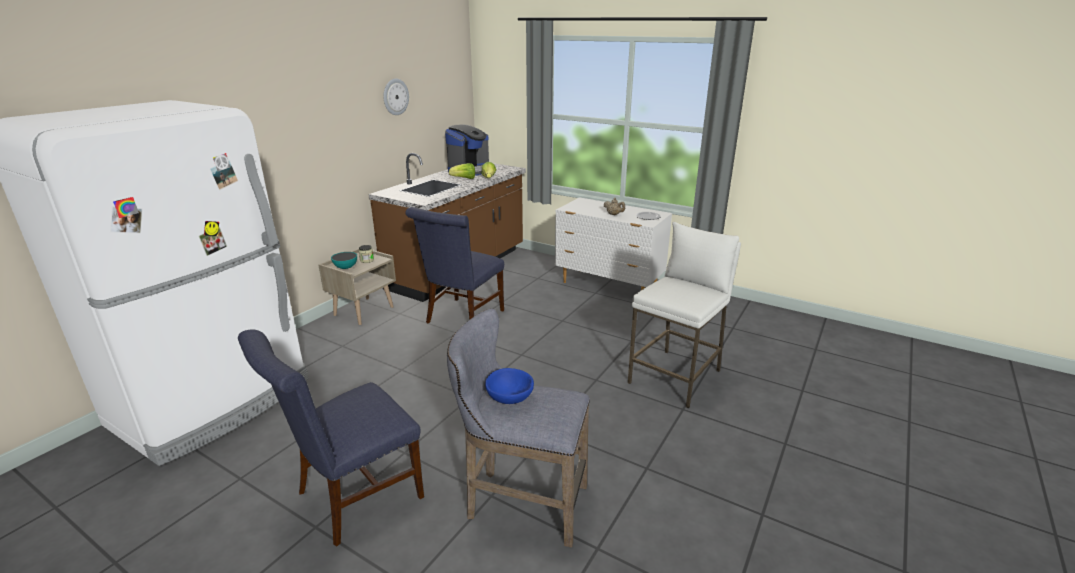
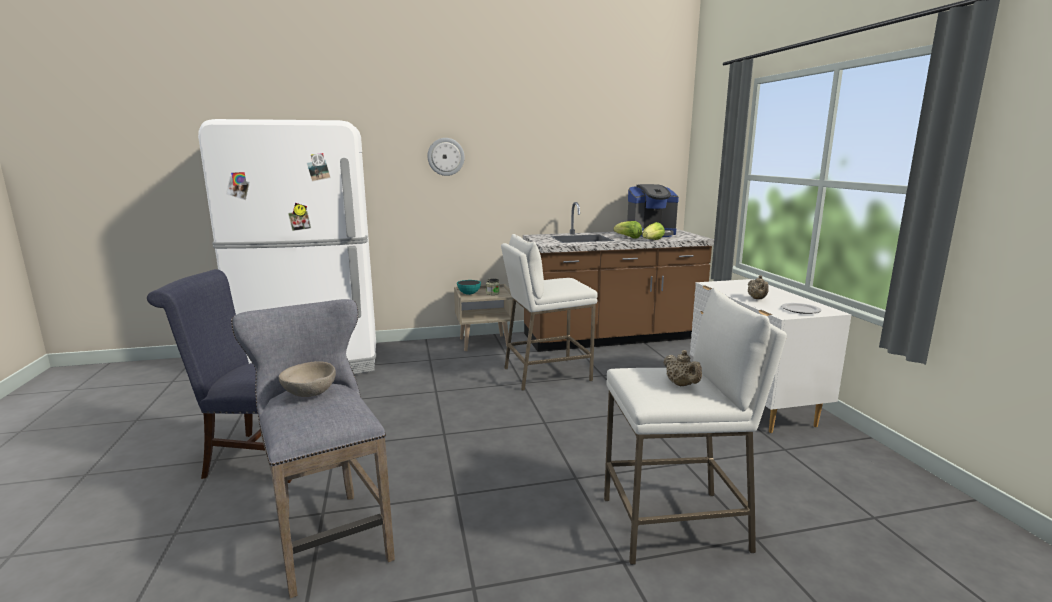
camera: 45 degrees right, 10 degrees down
(395, 97) = (574, 146): wall clock -> wall clock (446, 156)
(462, 318) = (546, 374): blue chair -> white stool
(509, 398) = (309, 393): blue bowl -> beige bowl
(689, 290) = (681, 385): none -> beige teapot

